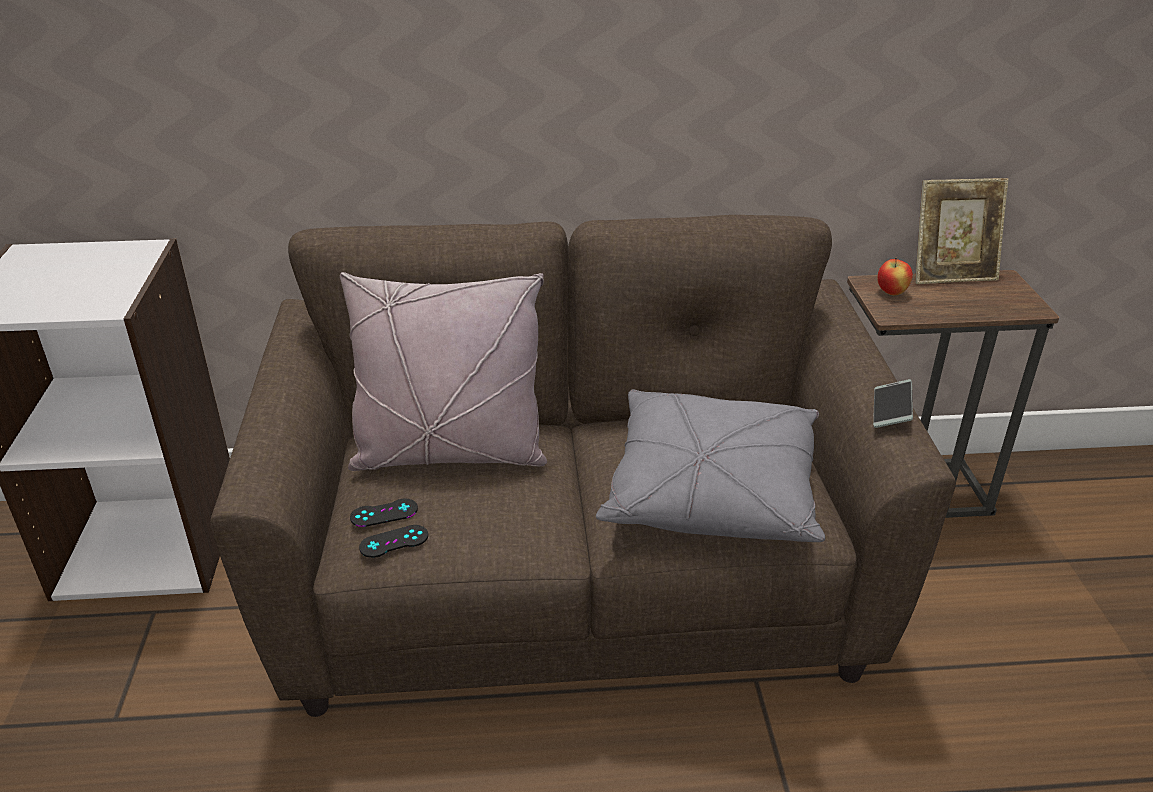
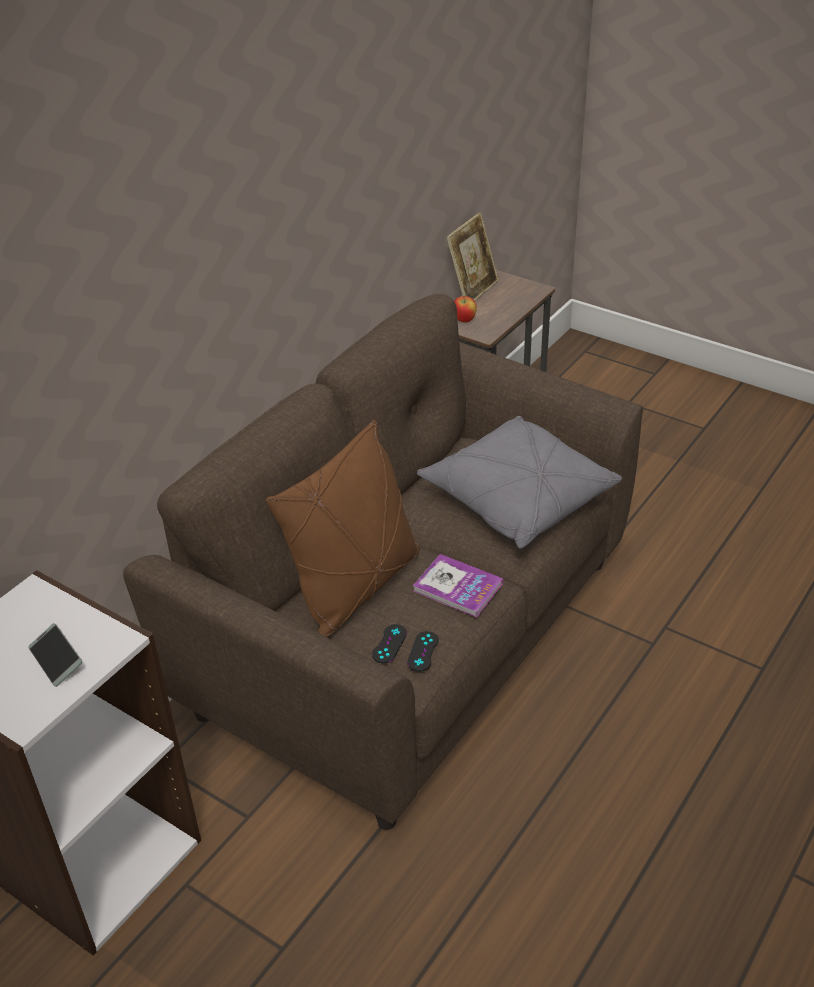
camera: 50 degrees left, 5 degrees up
(450, 454) = (356, 588): purple pillow -> brown pillow
(517, 517) = (458, 587): none -> book
(891, 410) = (571, 389): phone -> phone (56, 660)

